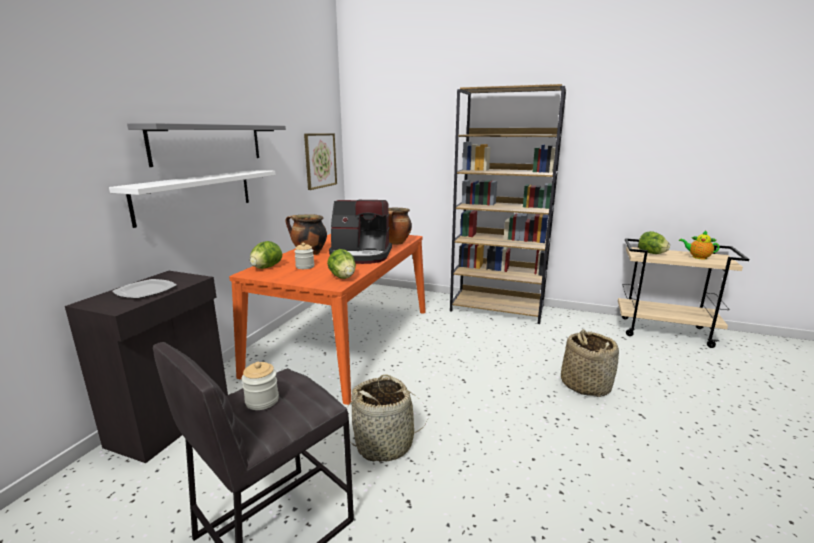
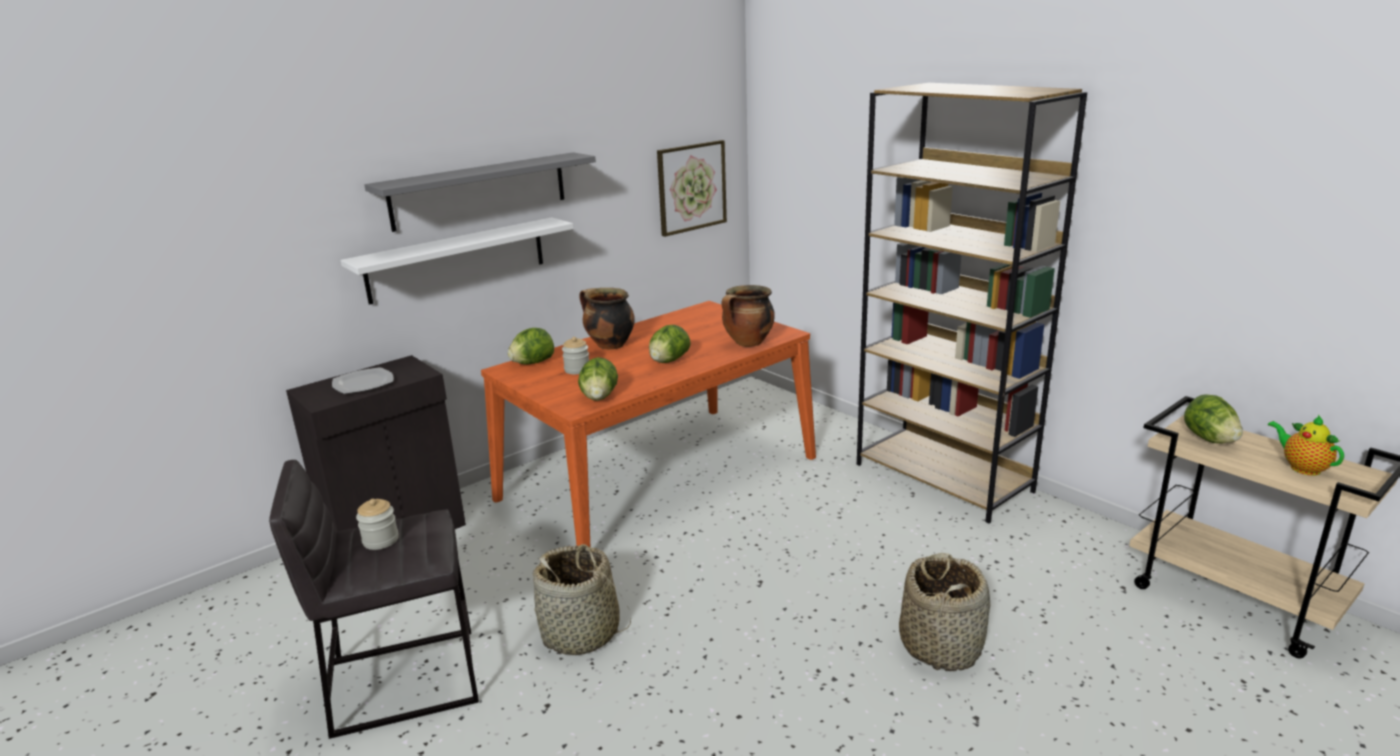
camera: 30 degrees right, 5 degrees up
(361, 255) = (669, 361): coffee machine -> lettuce

